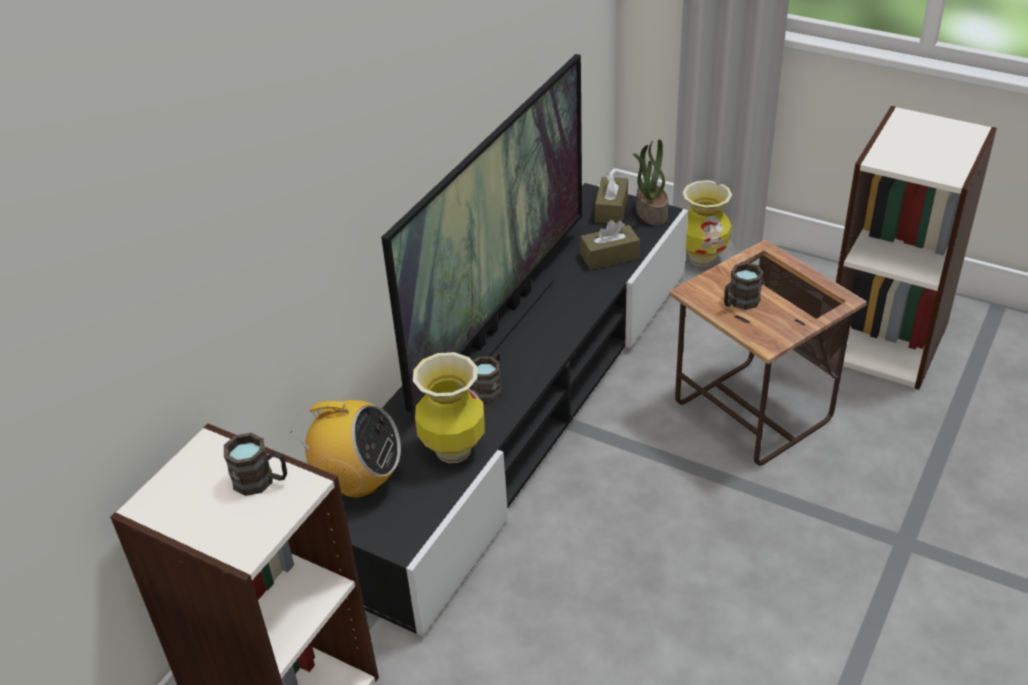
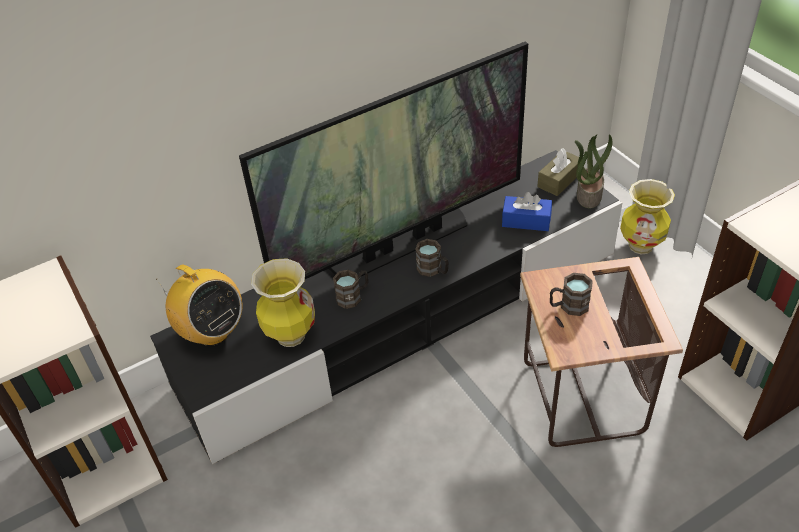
camera: 30 degrees right, 5 degrees up
(261, 481) = (52, 315): brown mug -> brown mug (433, 270)
(609, 256) = (526, 221): brown tissue box -> blue tissue box

